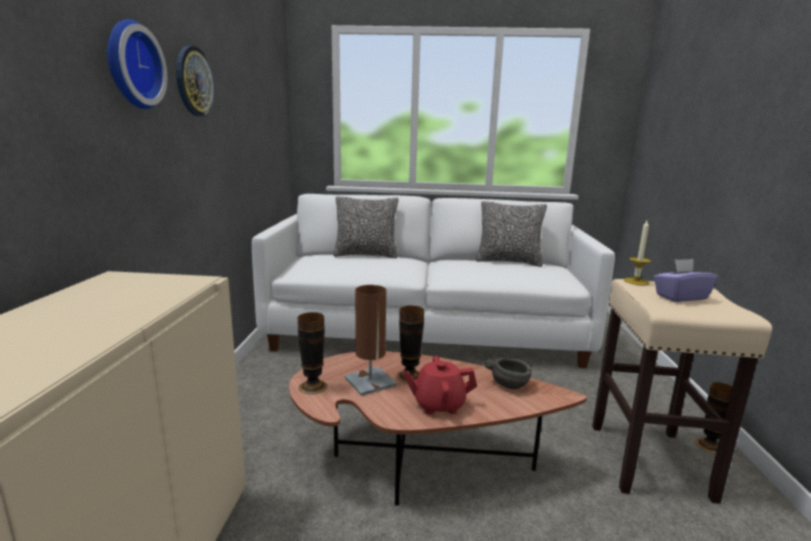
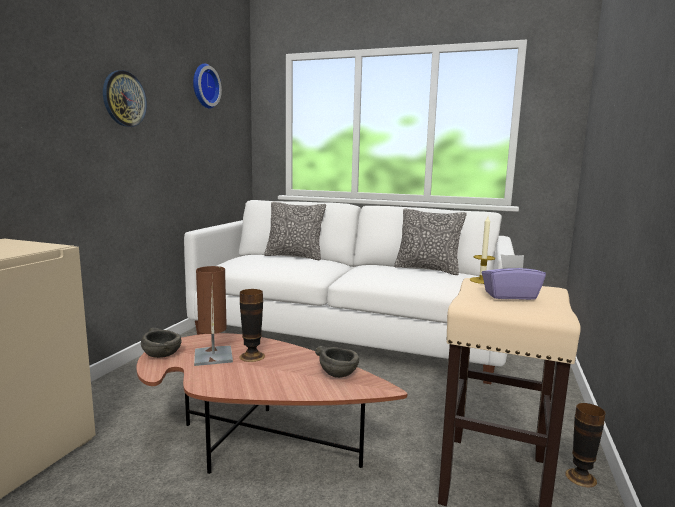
camera: 15 degrees right, 5 degrees down
(131, 65) = (50, 83): wall clock -> wall clock (204, 86)
(313, 386) = (162, 354): vase -> grey bowl
(438, 404) = (254, 381): red teapot -> none

